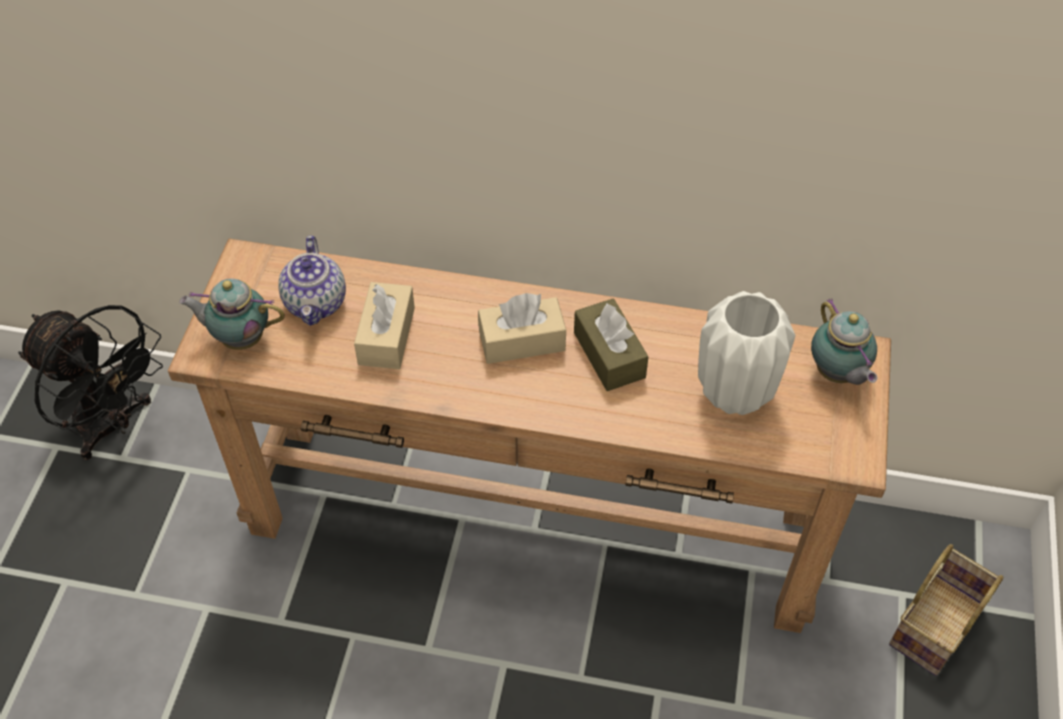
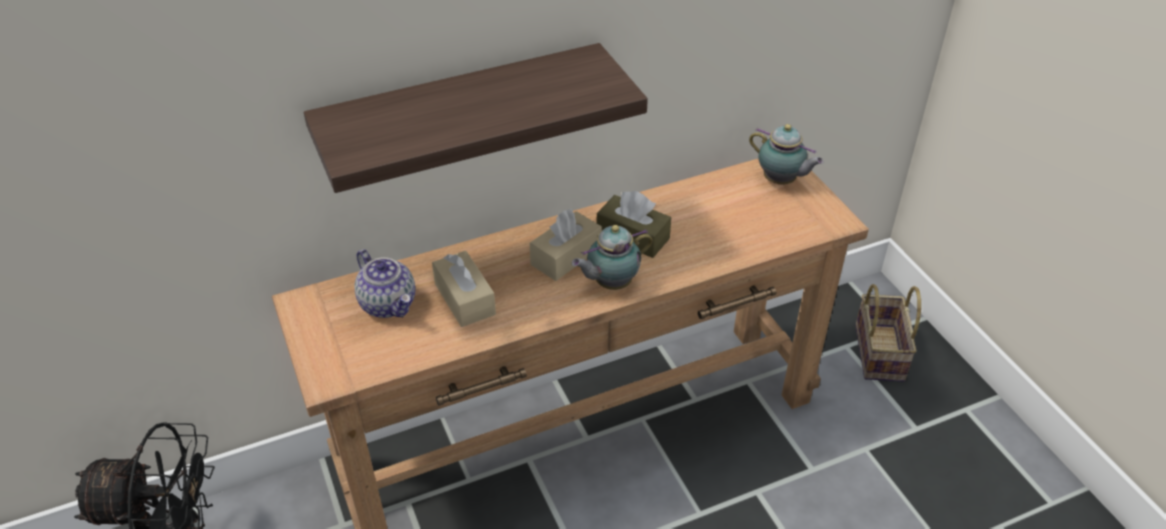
camera: 35 degrees left, 10 degrees down
(240, 338) = (348, 355): teapot -> teapot (610, 283)
(451, 142) = (461, 115): none -> shelf
(734, 394) = (732, 221): white vase -> none

